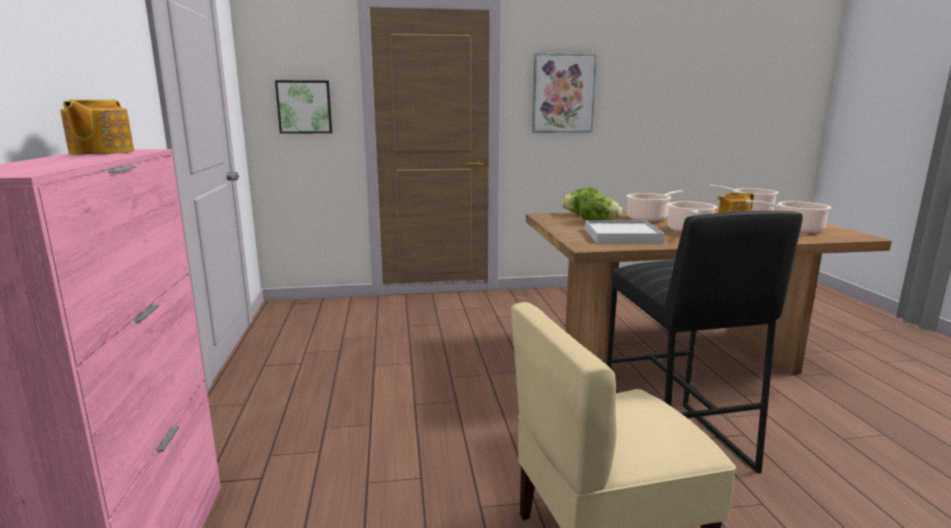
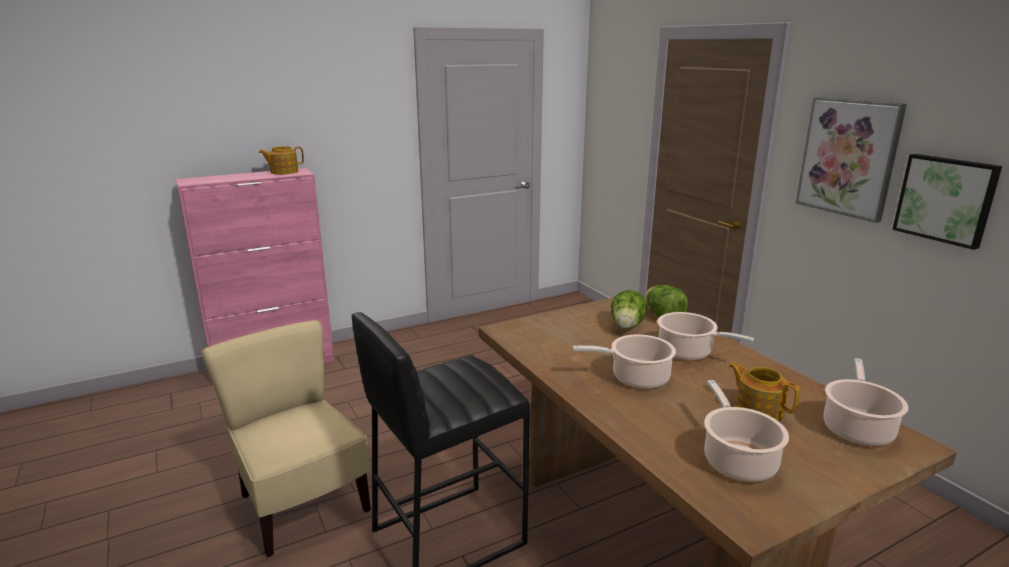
camera: 70 degrees right, 5 degrees up
(304, 107) = (616, 133): picture -> picture (946, 199)
(622, 236) = (566, 342): white tray -> none

